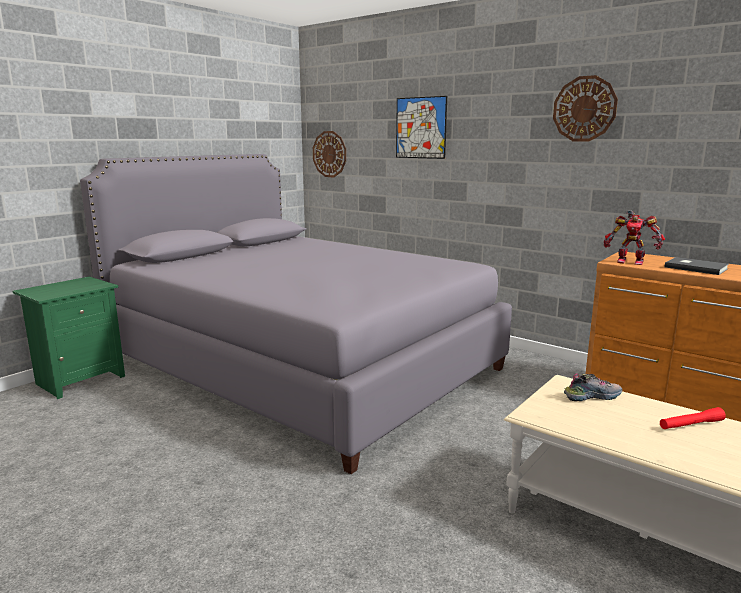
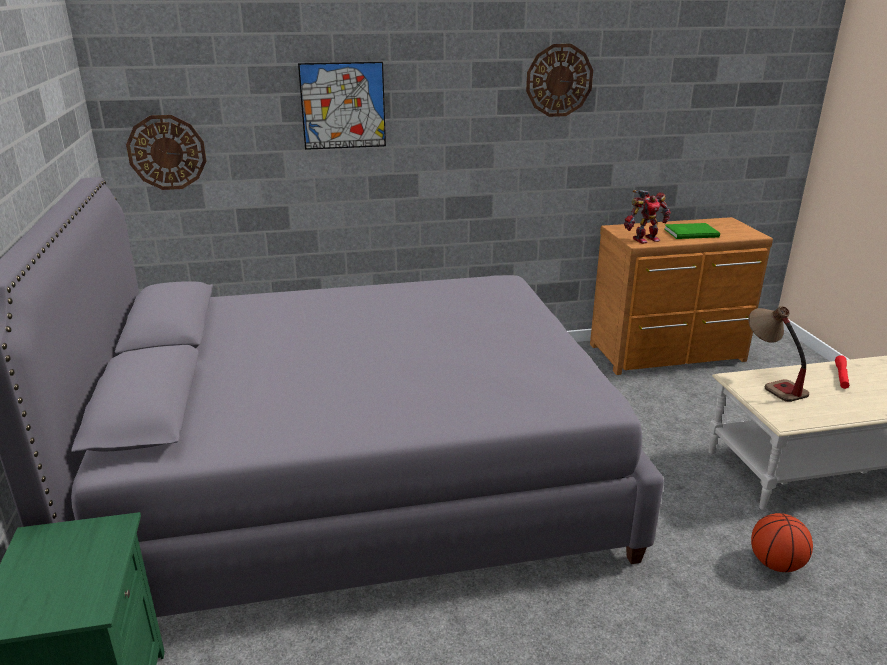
camera: 50 degrees left, 10 degrees up
(438, 538) = (775, 564): none -> basketball
(592, 396) = (770, 383): shoe -> table lamp
(695, 267) = (689, 232): grey book -> green book

